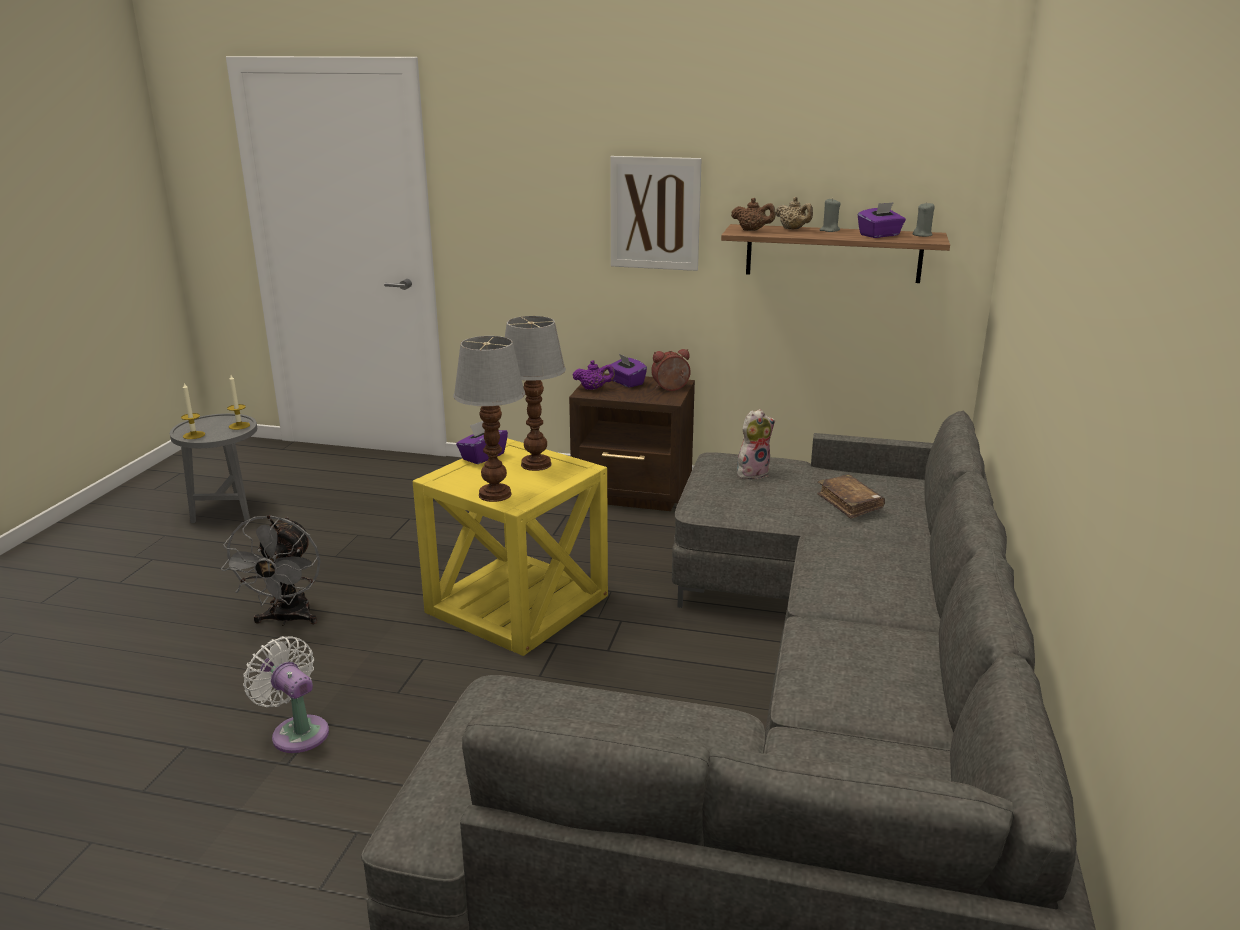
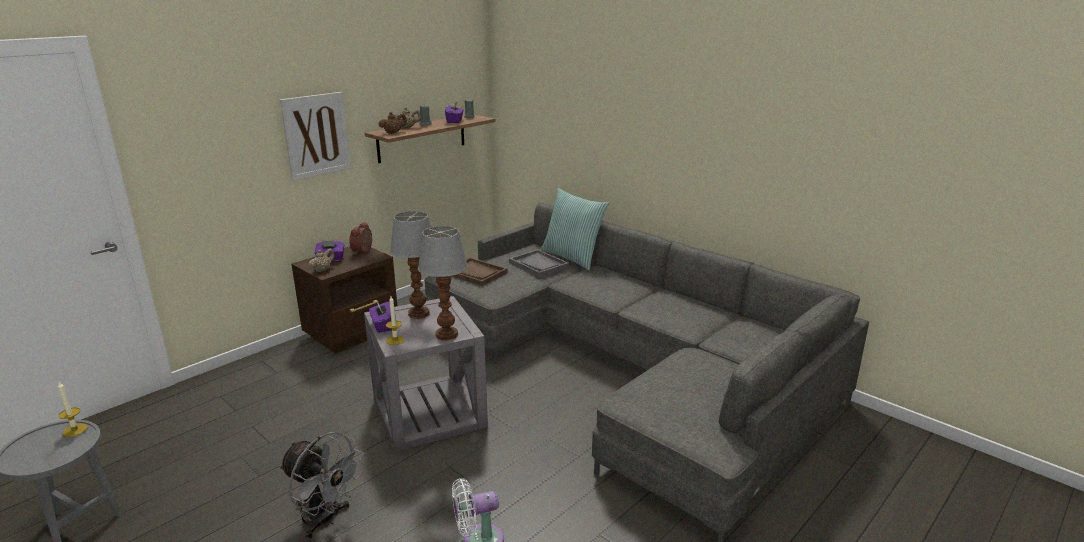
camera: 60 degrees left, 0 degrees up
(194, 435) = (49, 459): candle -> candle (395, 340)
(517, 604) = (429, 413): yellow side table -> grey side table
(593, 389) = (322, 270): purple teapot -> beige teapot
(752, 473) = (476, 273): plush toy -> brown tray
(849, 503) = (538, 265): brown book -> grey tray
(923, 520) = (572, 257): none -> pillow

